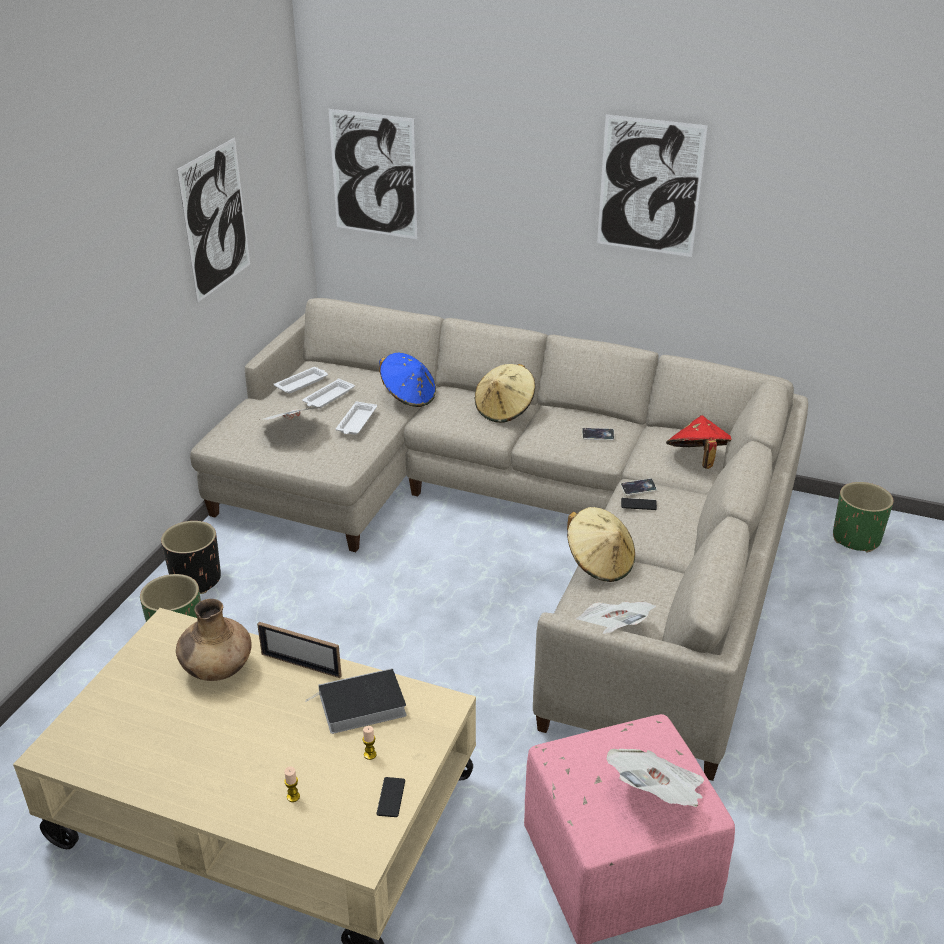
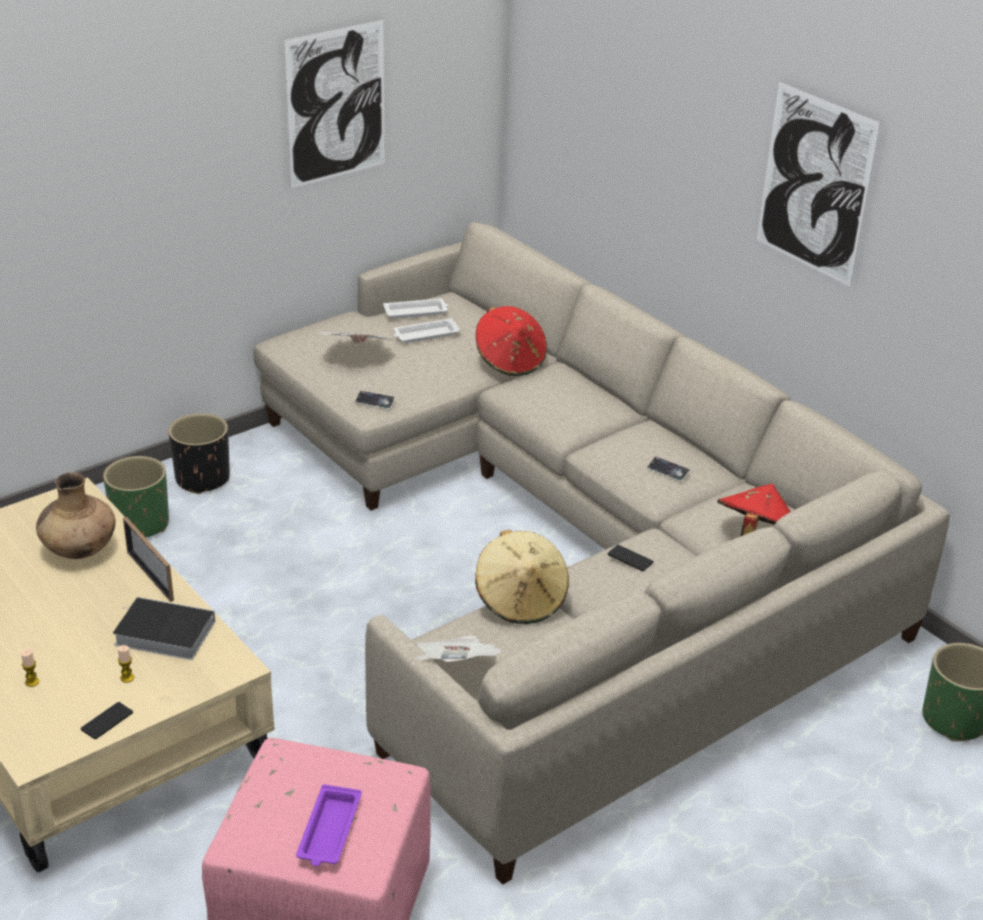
camera: 30 degrees right, 0 degrees up
(356, 422) = (427, 369): white tray -> none
(374, 175) = (560, 96): picture -> none
(408, 397) = (510, 361): blue hat -> red hat
(504, 410) = (596, 409): beige hat -> none
(638, 489) = (650, 543): phone -> phone (375, 402)
(657, 794) = (329, 831): newspaper -> purple tray

